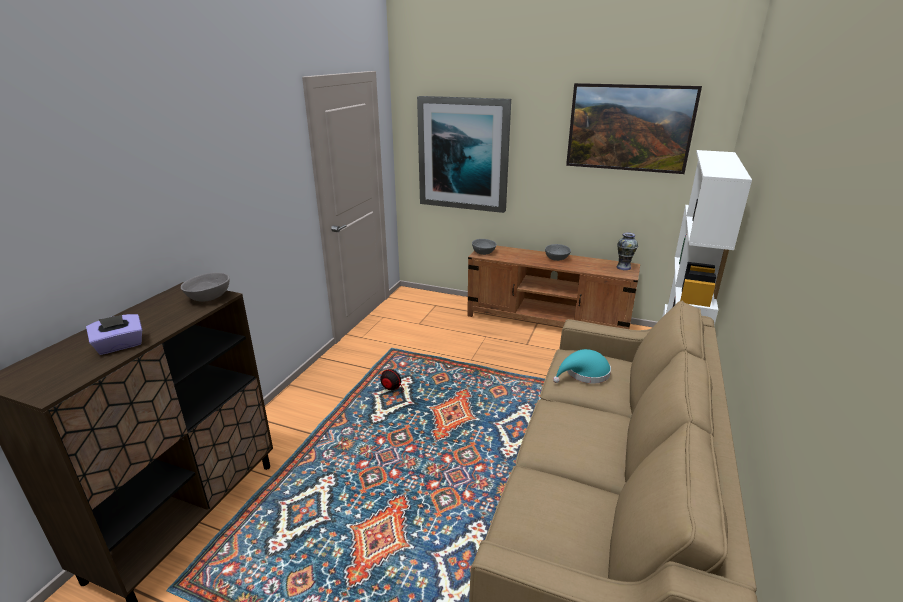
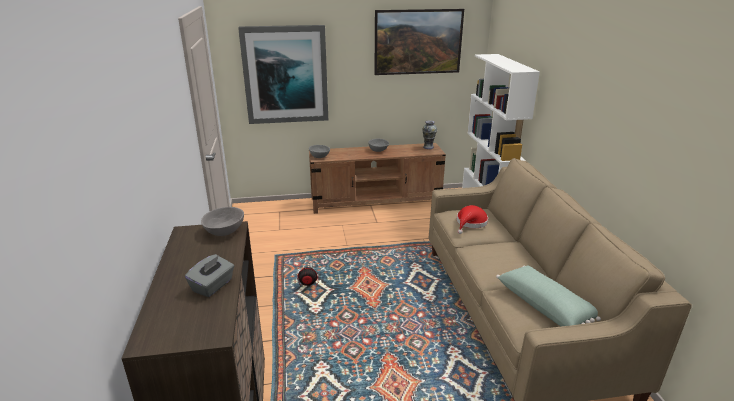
camera: 30 degrees left, 0 degrees up
(120, 346) = (213, 286): purple tissue box -> grey tissue box
(573, 520) = (546, 306): none -> green pillow
(584, 374) = (470, 223): turquoise hat -> red hat

